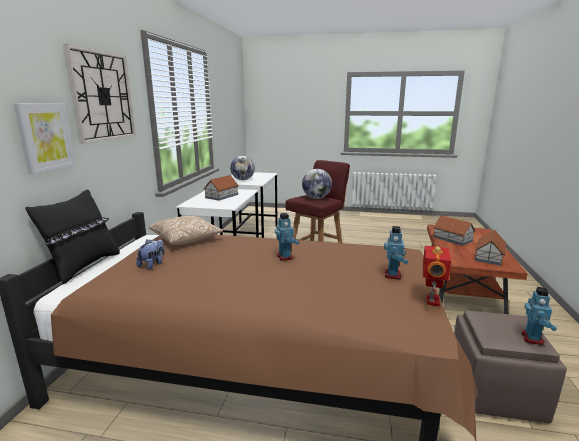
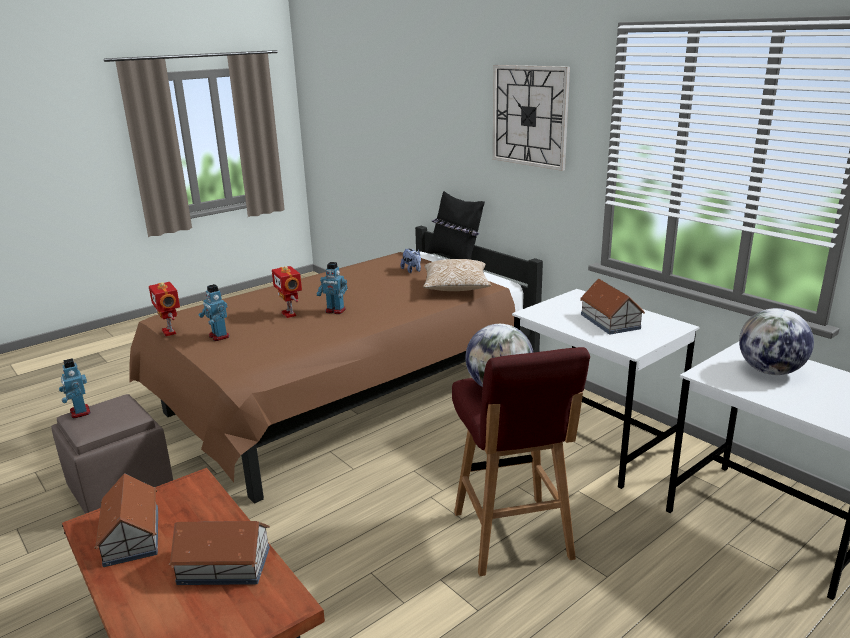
camera: 130 degrees right, 5 degrees up
(45, 137) = (468, 145): picture -> none
(316, 269) = (290, 314): none -> toy robot

